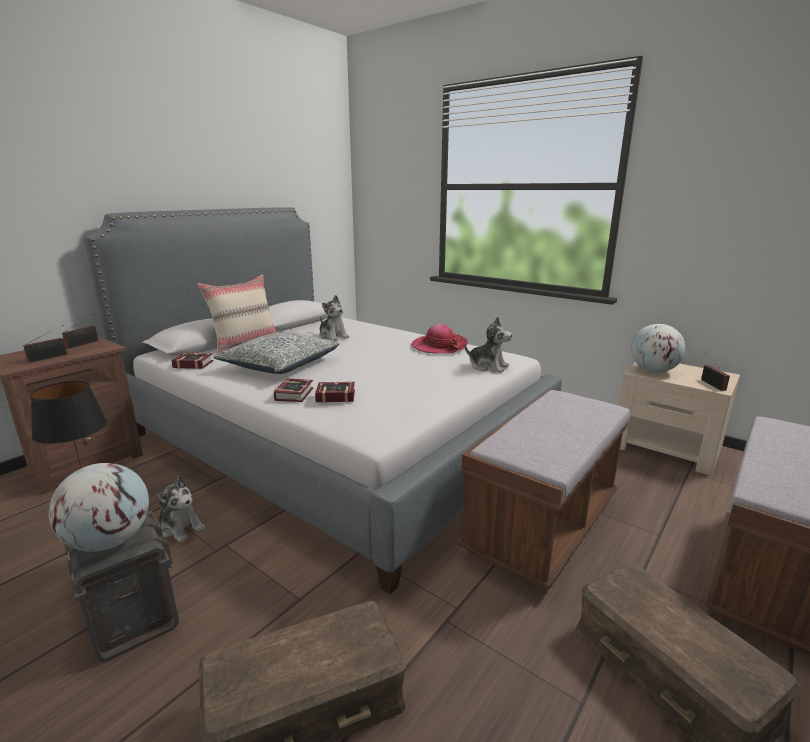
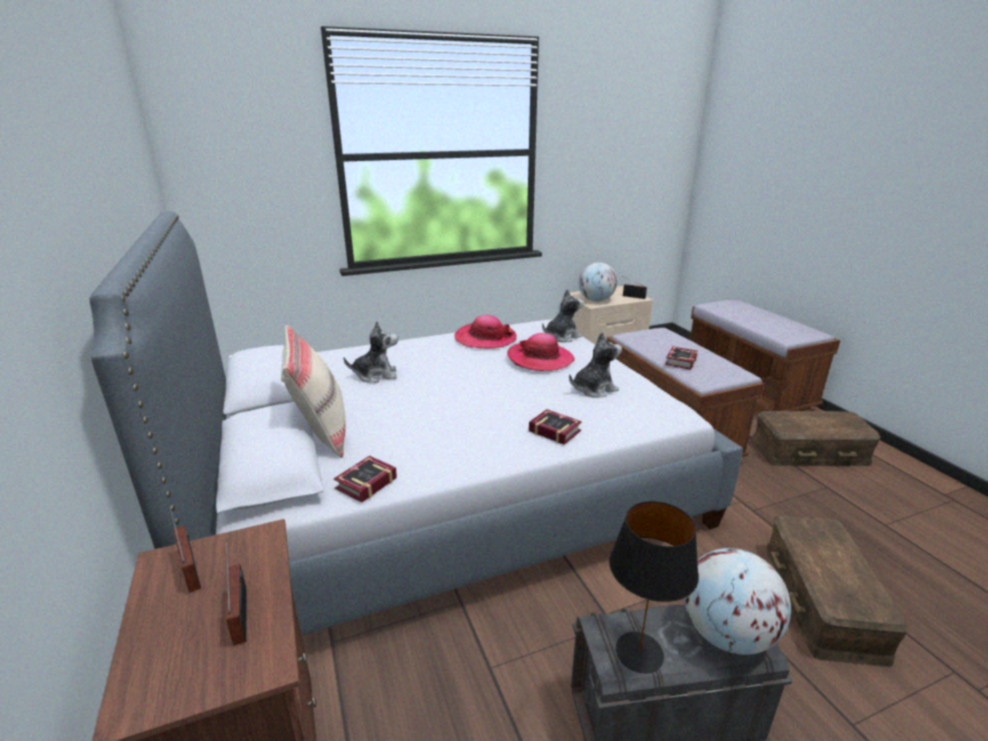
camera: 60 degrees left, 5 degrees up
(181, 528) = (551, 650): plush toy -> plush toy (593, 389)
(280, 365) = (447, 423): pillow -> none
(334, 396) = (584, 411): book -> book (679, 362)
(424, 368) = (540, 359): none -> hat

